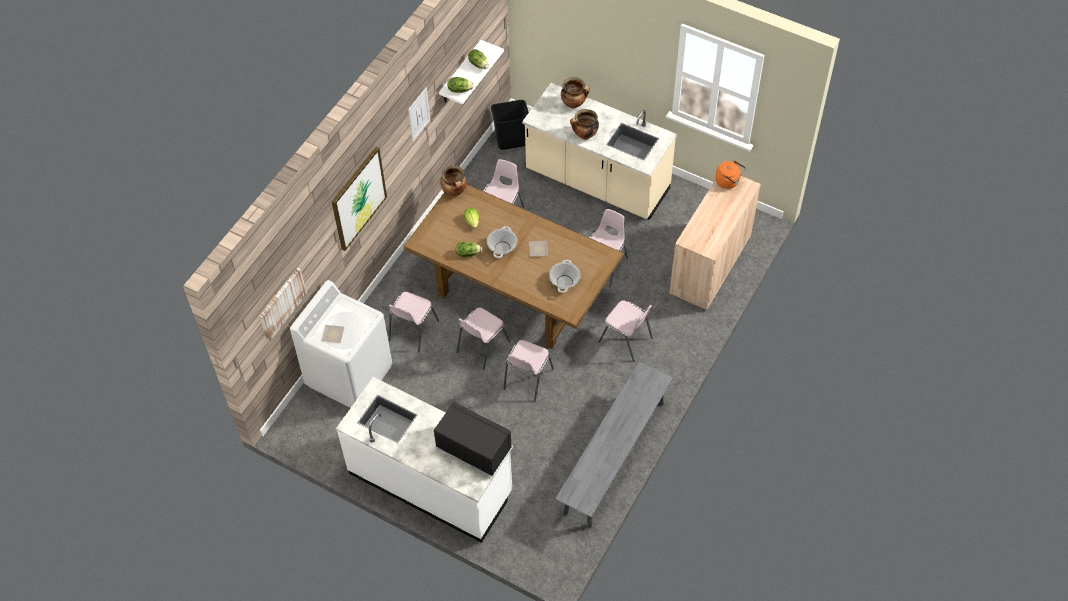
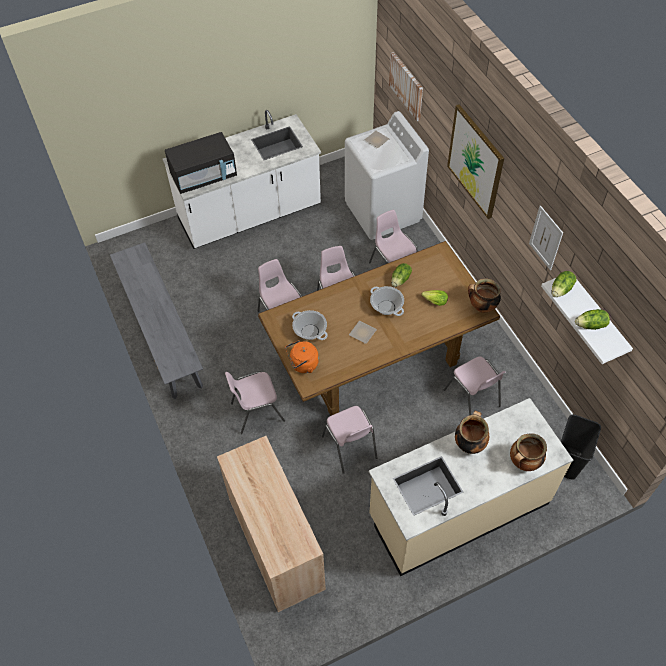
camera: 125 degrees right, 0 degrees up
(728, 182) = (299, 545): orange kettle -> orange kettle (302, 364)

